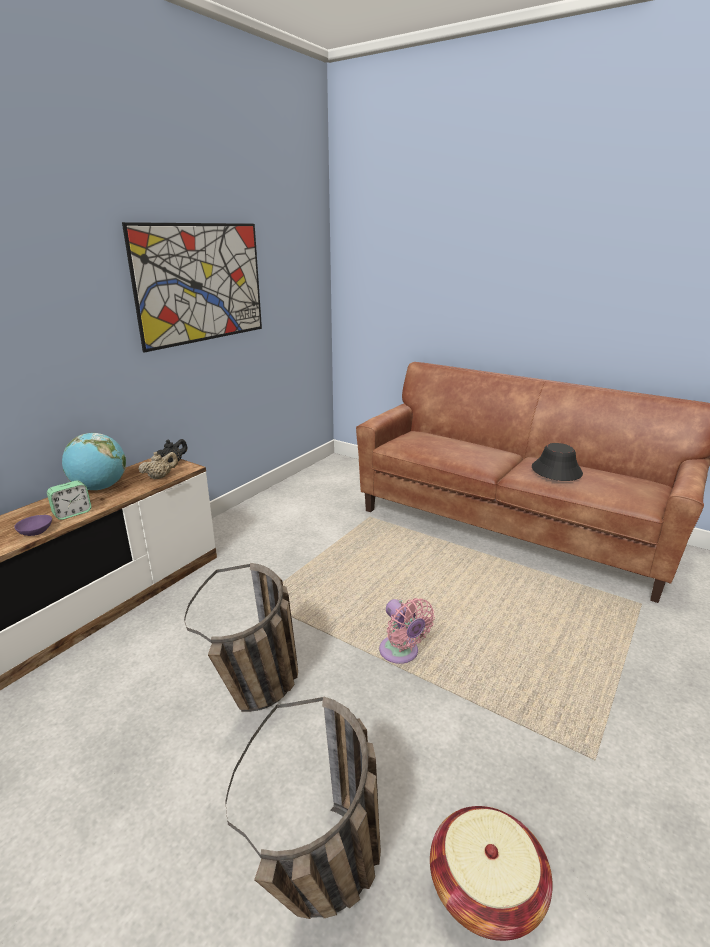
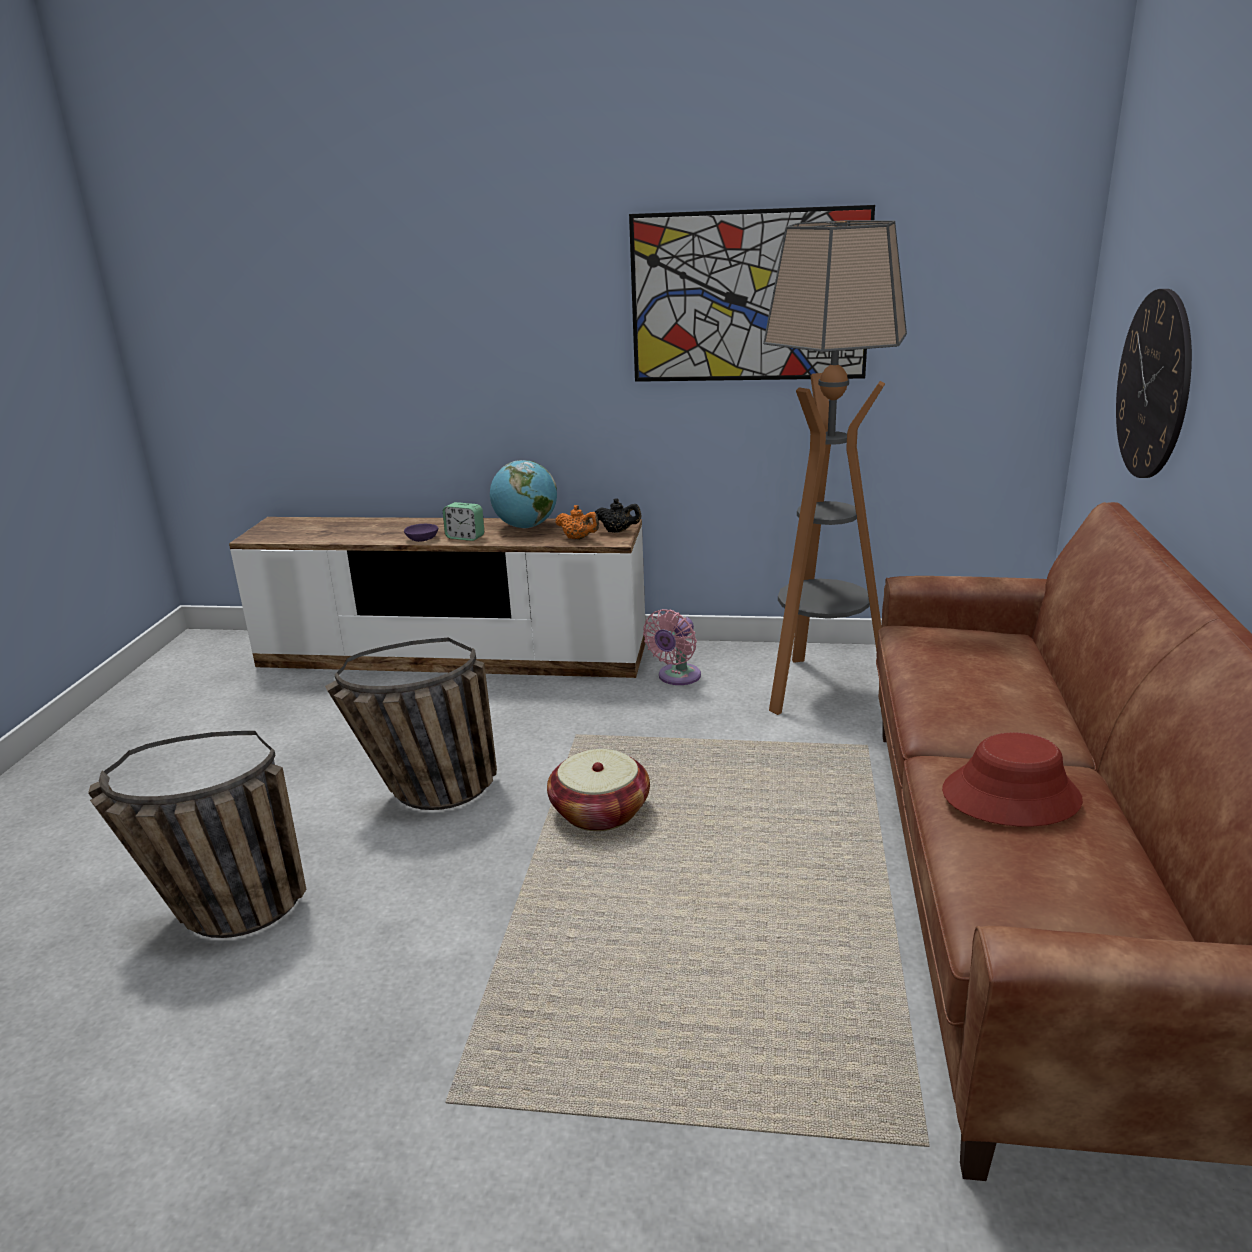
camera: 65 degrees right, 0 degrees up
(160, 477) = (578, 538): beige teapot -> orange teapot
(305, 509) = (819, 689): none -> floor lamp
(401, 653) = (554, 871): pink fan -> pink fan (677, 677)
(423, 305) = (1153, 385): none -> wall clock
(485, 889) = (230, 1025): basket -> basket (599, 812)
(556, 471) = (1010, 796): black hat -> red hat

